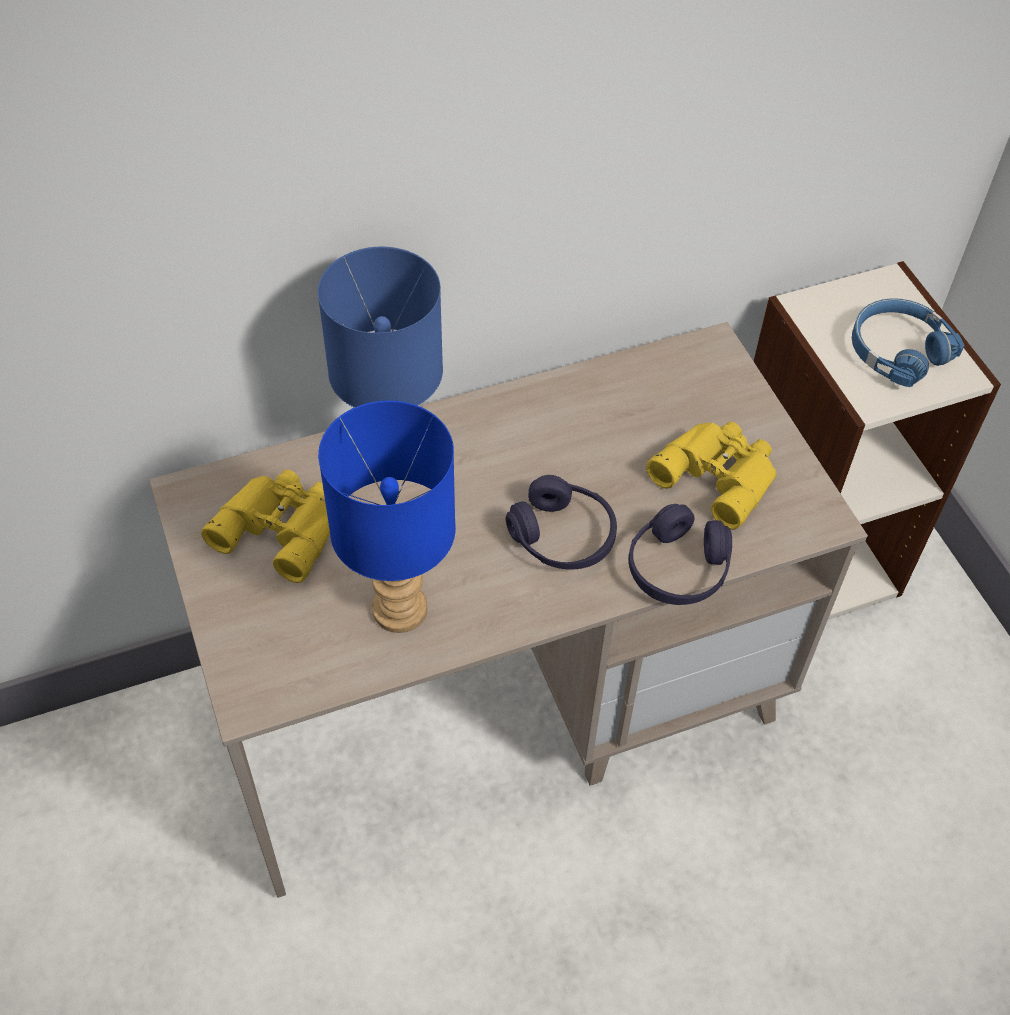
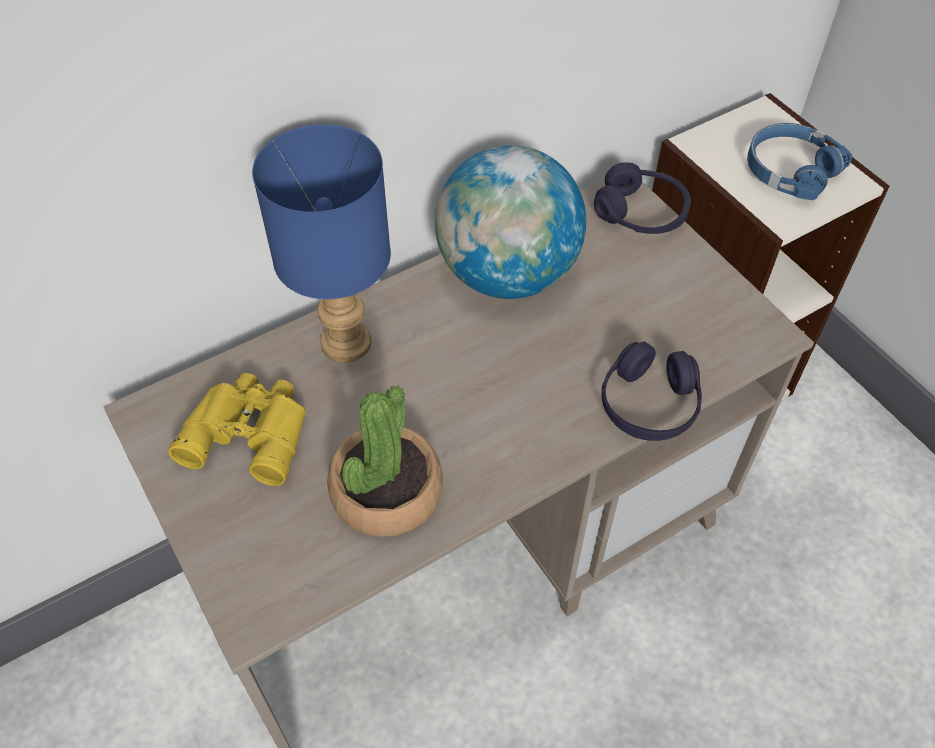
camera: 10 degrees left, 0 degrees up
(399, 607) = (386, 492): blue table lamp -> potted plant
(562, 536) = (530, 392): purple headphones -> purple headphones (640, 213)
(570, 414) = (507, 275): none -> globe
(718, 474) = (661, 308): yellow binoculars -> none

